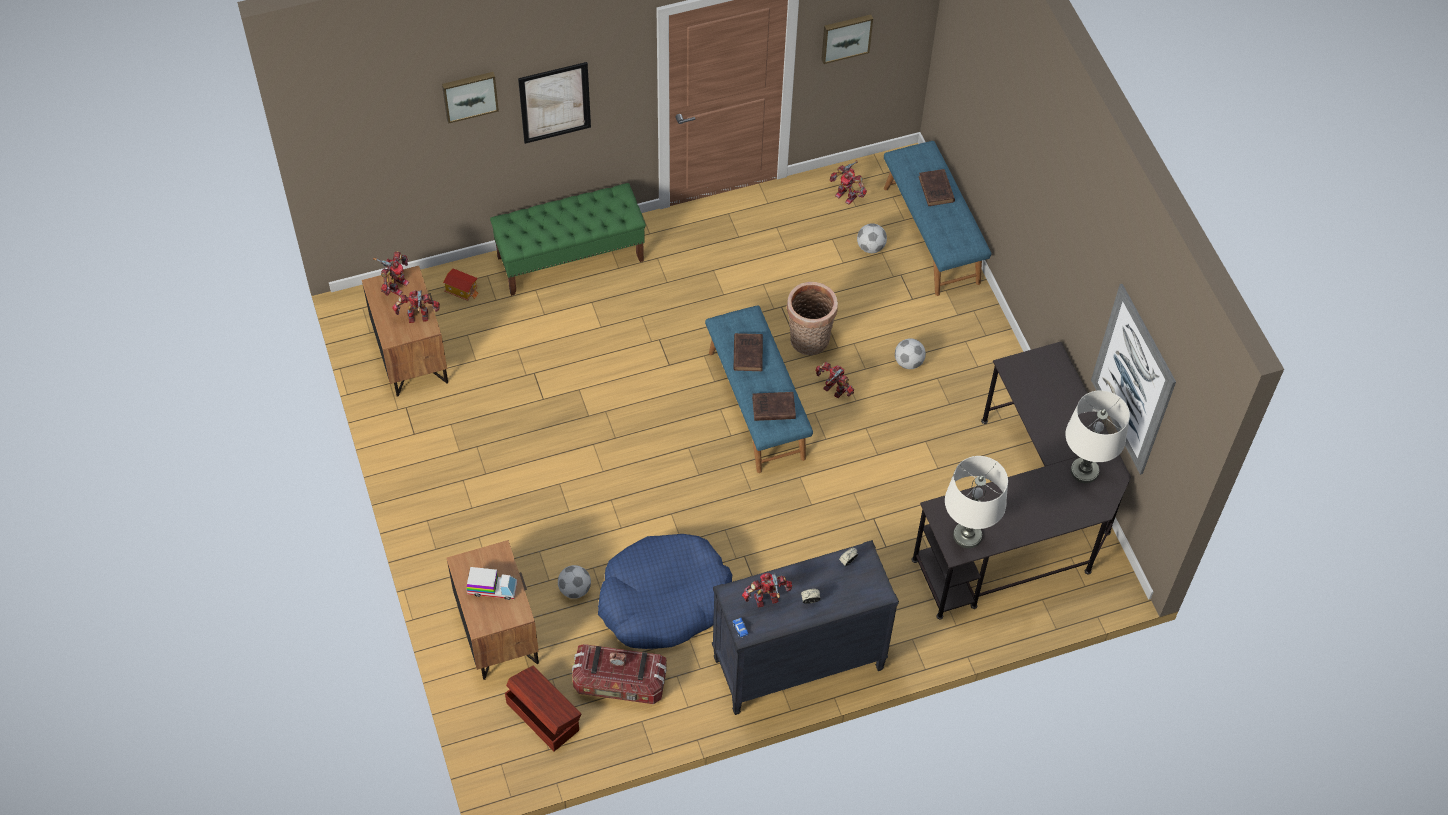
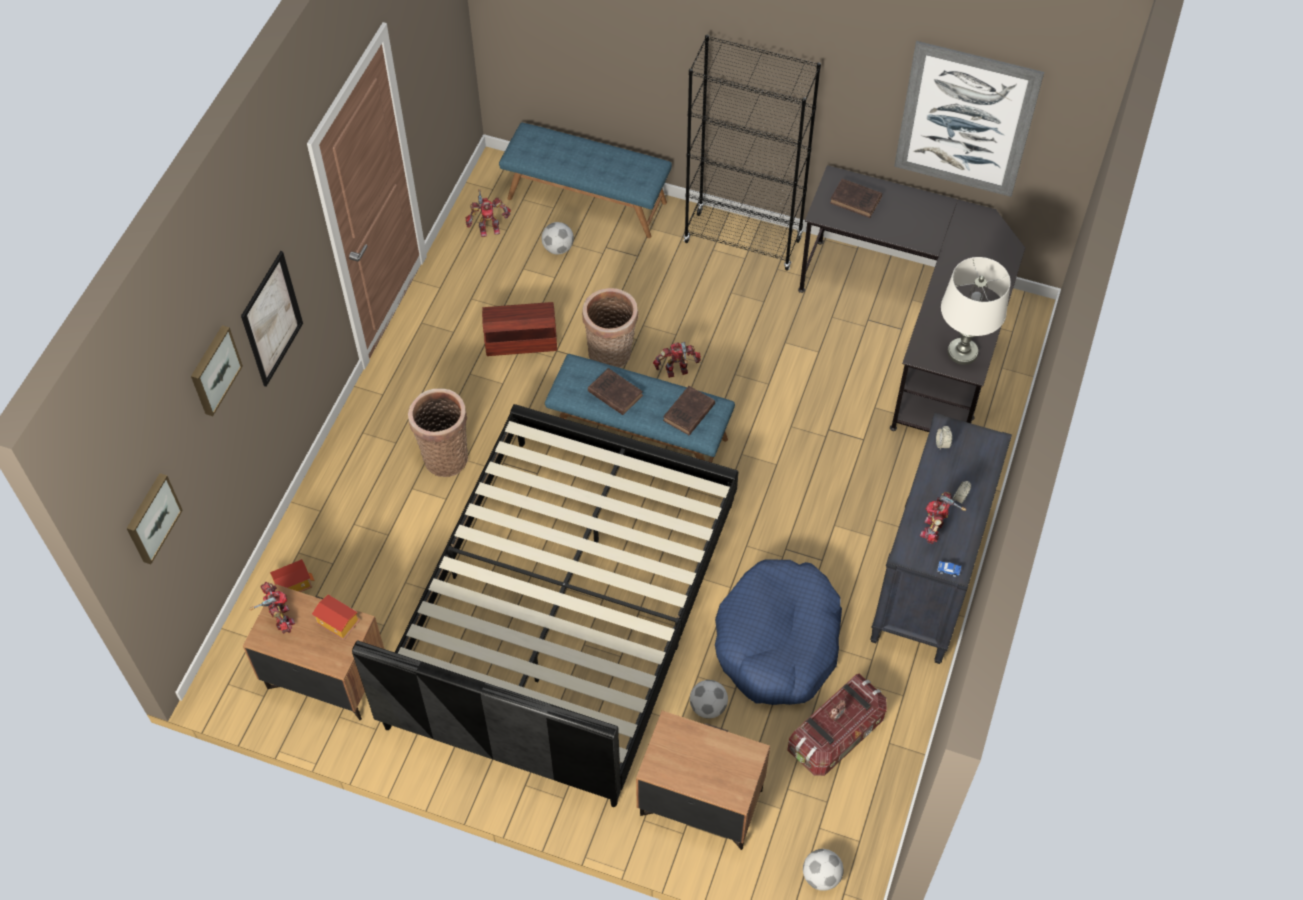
camera: 50 degrees left, 0 degrees up
(418, 318) = (337, 624): toy robot -> toy house
(492, 589) = (705, 759): toy truck -> none
(543, 715) = (820, 822): brown storage box -> brown storage box (520, 339)
(571, 258) = (348, 473): green bench -> none
(573, 455) = (563, 612): none -> black bed
(634, 302) = (445, 455): none -> basket
(846, 37) = (425, 69): picture -> picture (151, 517)
(908, 362) = (697, 301): football -> football (821, 876)
(936, 190) = (576, 153): brown book -> brown book (857, 200)
(993, 355) = (743, 241): none -> black bookcase
(1084, 471) = (965, 234): white table lamp -> none

